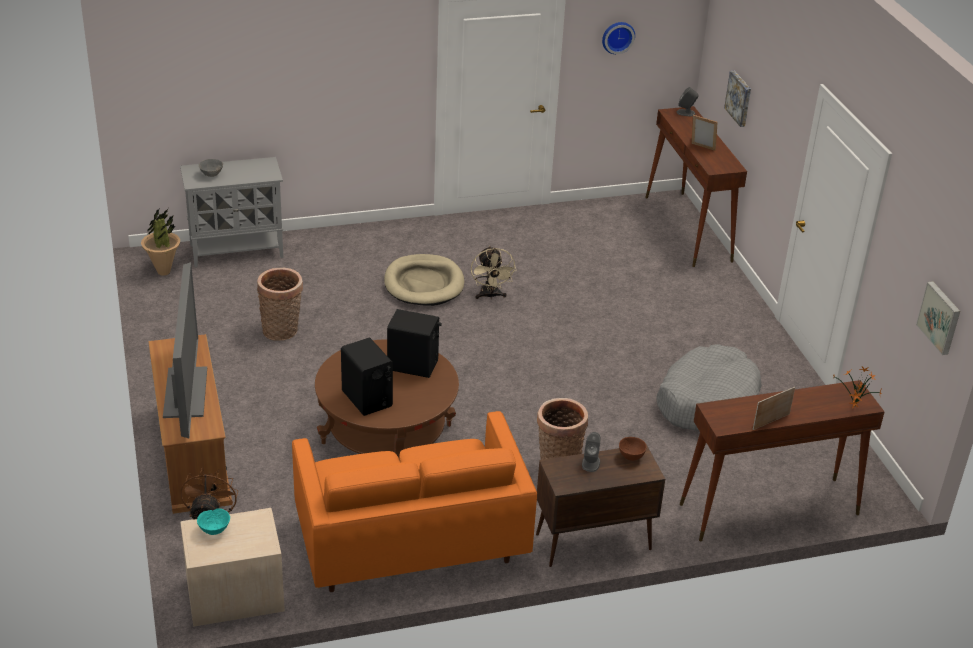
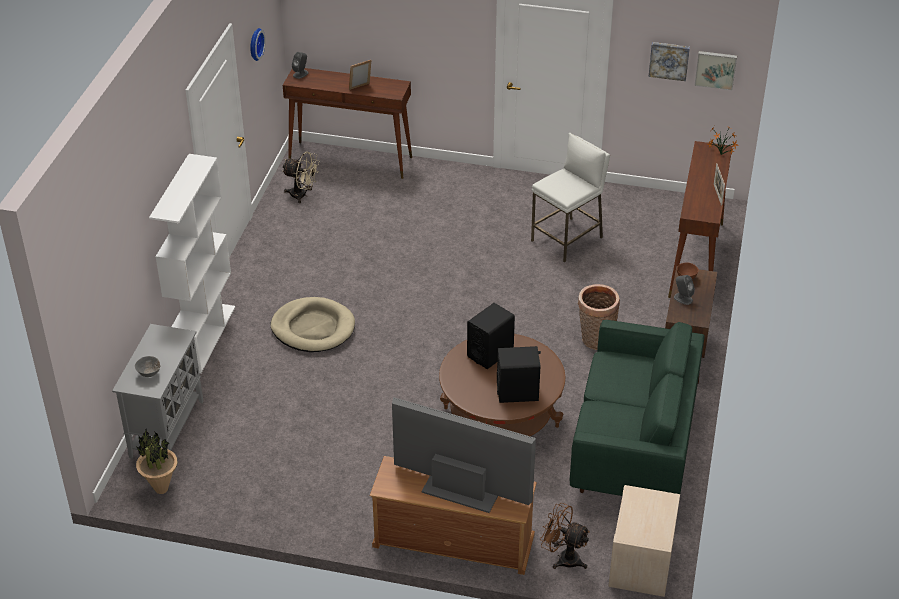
camera: 60 degrees left, 5 degrees up
(214, 530) = (635, 524): turquoise bowl -> none
(282, 331) = (318, 435): basket -> none
(365, 232) = (204, 337): none -> white bookcase
(409, 541) = (633, 445): orange sofa -> green sofa
(490, 296) = (359, 297): beige fan -> beige fan (302, 195)
(706, 401) = (567, 239): grey dog bed -> white stool
(739, 98) = (369, 32): picture -> picture (669, 60)

